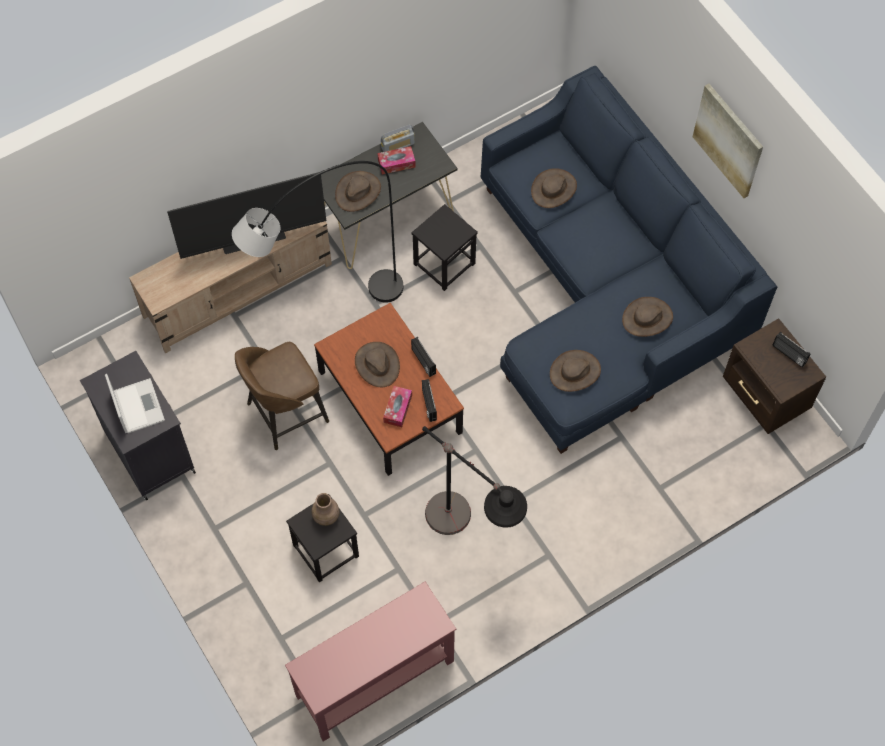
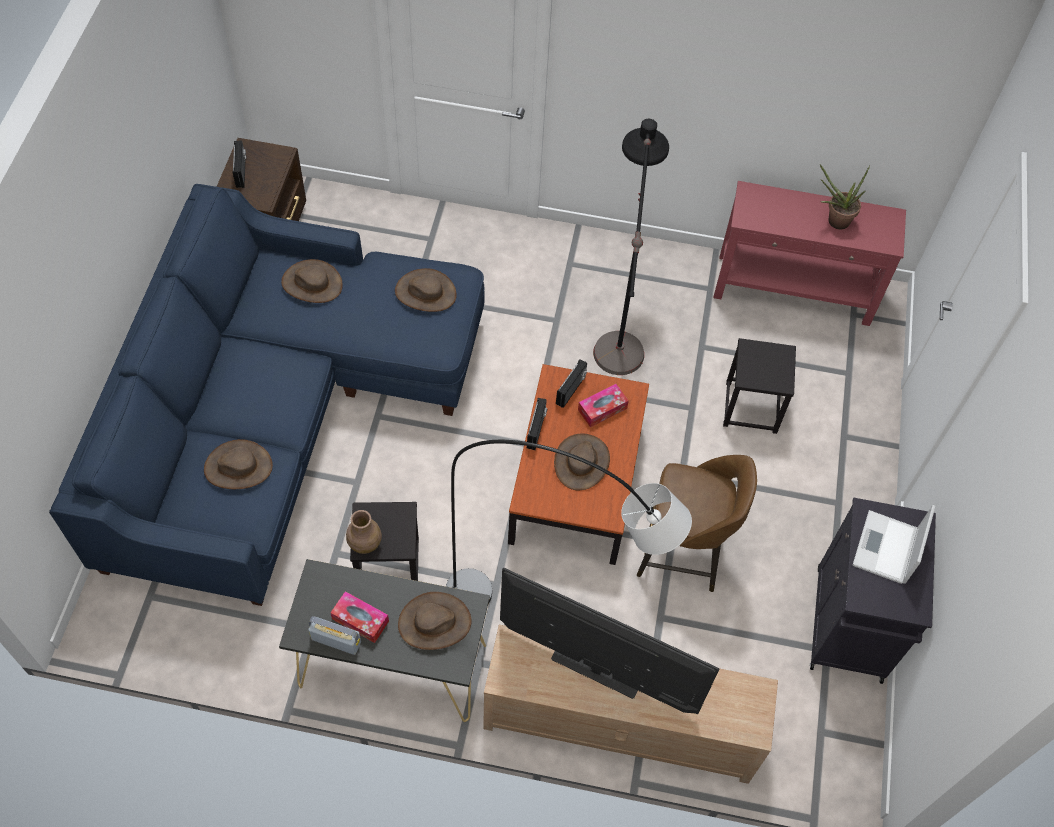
camera: 140 degrees left, 5 degrees down
(326, 516) = (754, 369): brown vase -> brown vase (365, 543)
(358, 653) = (833, 221): none -> potted plant
(728, 140) = (108, 200): picture -> none

